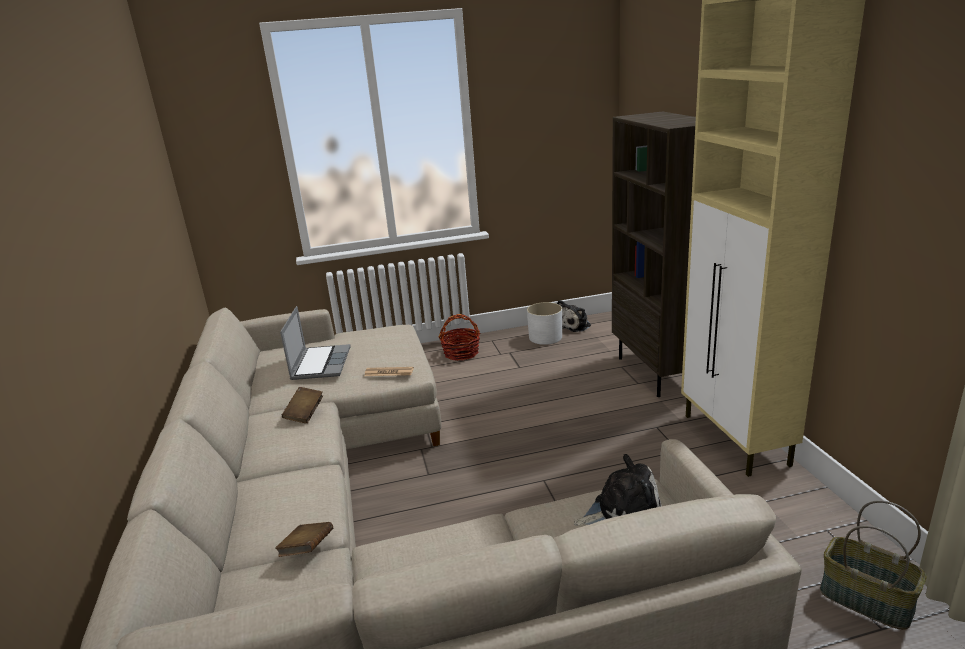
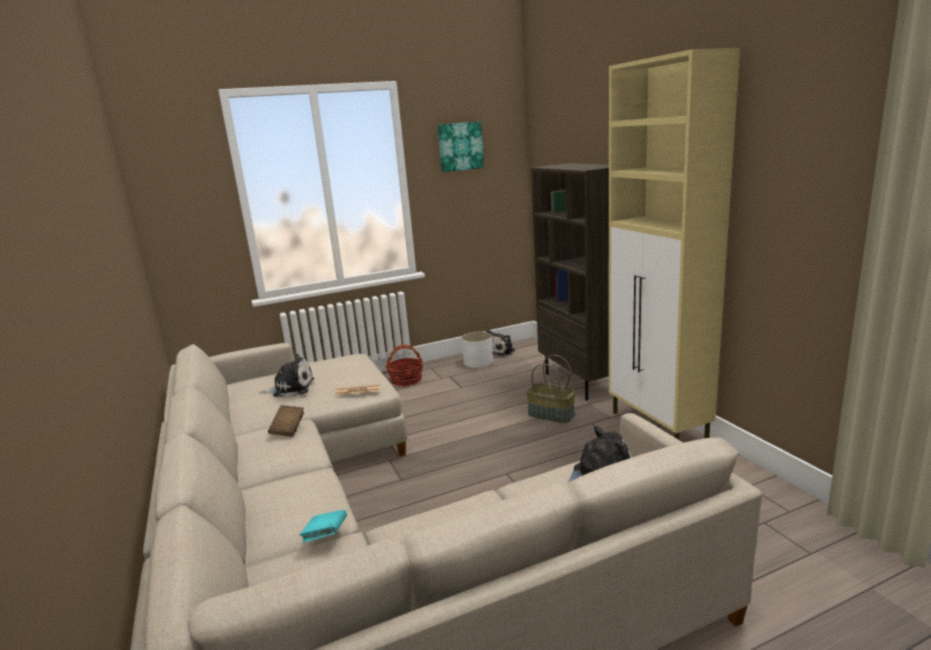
camera: 10 degrees left, 5 degrees down
(307, 550) = (326, 536): brown book -> turquoise book
(320, 363) = (291, 388): laptop -> plush toy
(536, 86) = (460, 146): none -> picture
(864, 600) = (792, 534): basket -> basket (550, 415)

